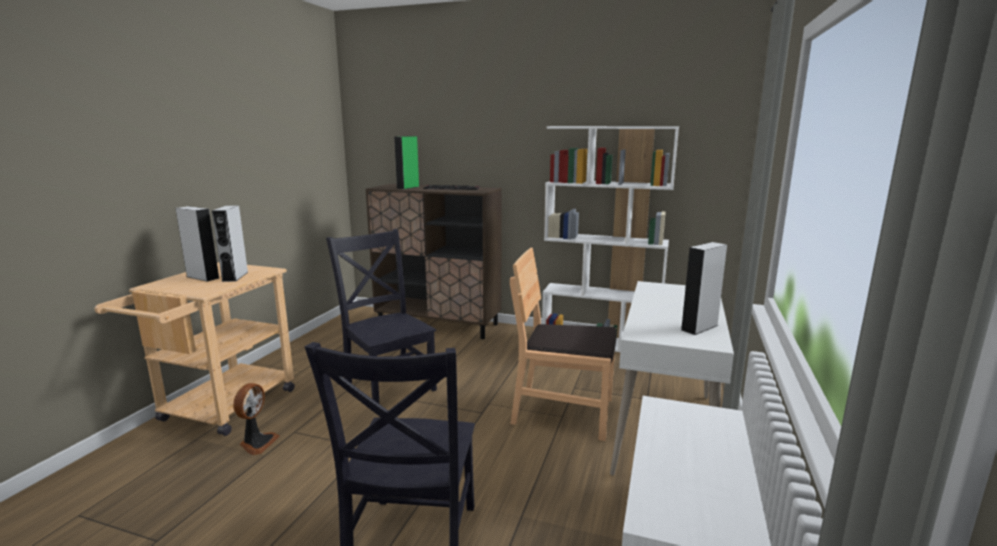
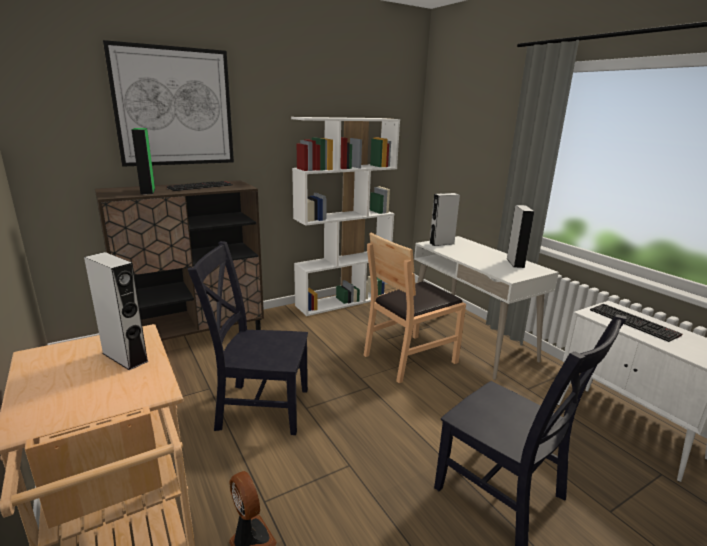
camera: 50 degrees left, 5 degrees up
(203, 277) = (75, 378): grey speaker -> grey speaker (441, 243)
(451, 119) = (174, 107): none -> picture
(694, 439) = (634, 322): none -> keyboard

